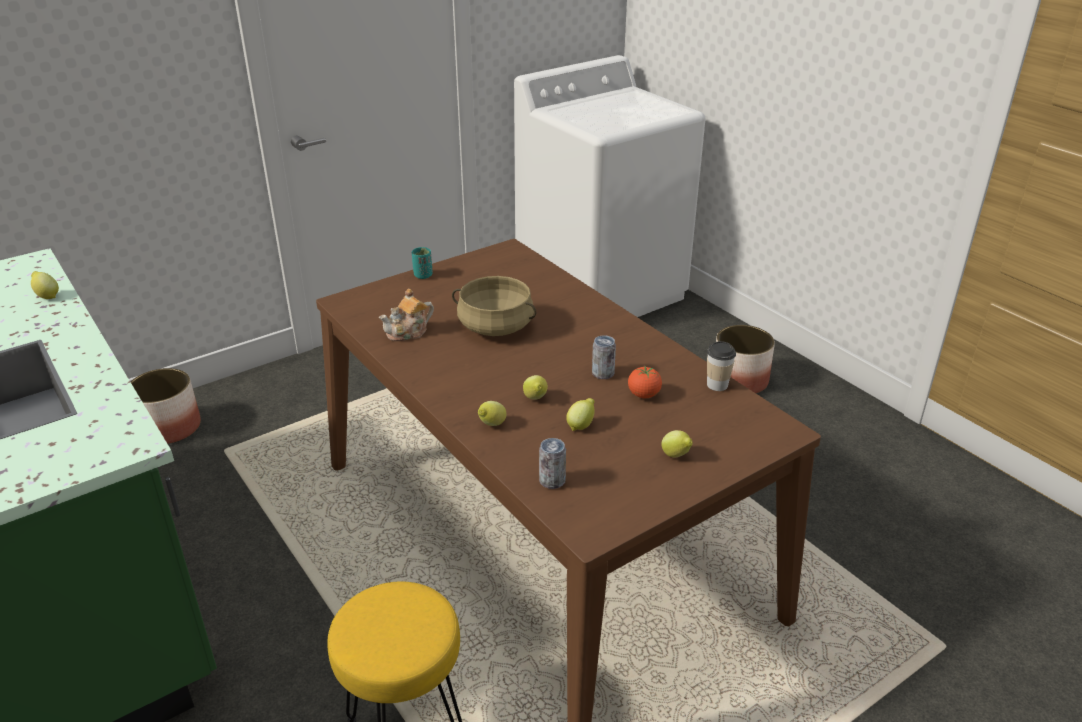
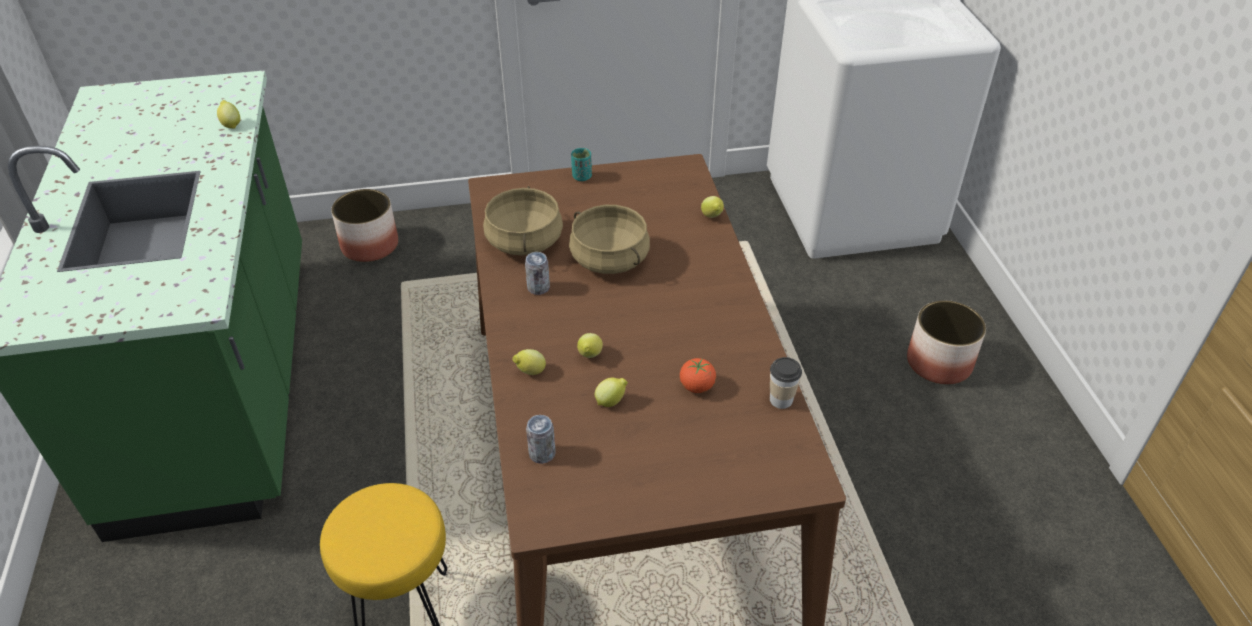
camera: 25 degrees right, 10 degrees up
(408, 332) = (525, 241): teapot -> beige cooking pot
(603, 373) = (674, 348): can -> can (538, 288)
(676, 456) = (678, 469): lemon -> lemon (712, 217)

